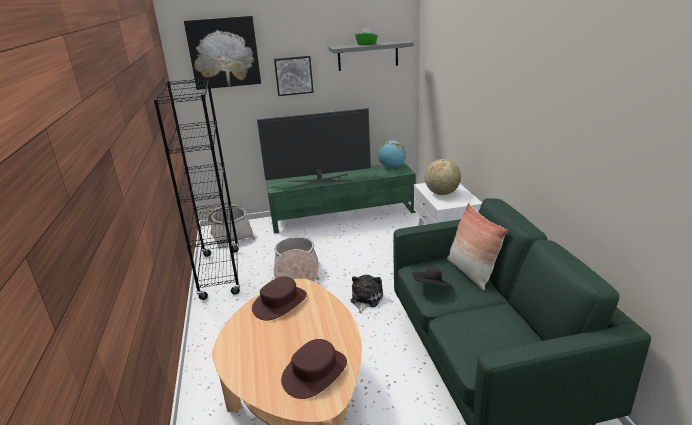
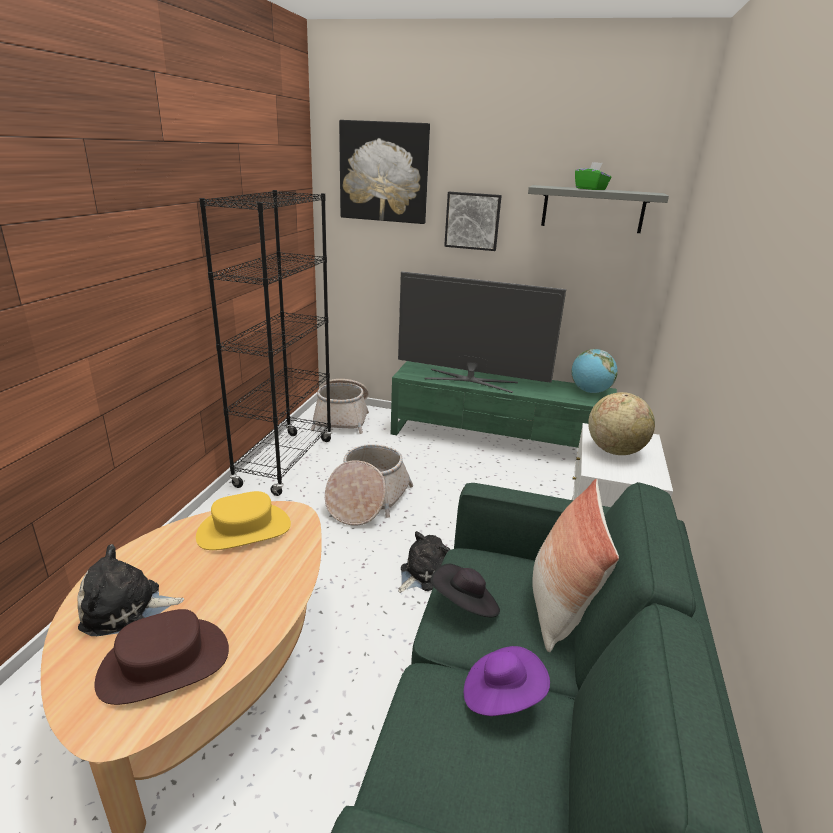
camera: 25 degrees right, 0 degrees up
(262, 362) = (126, 608): none -> plush toy
(280, 303) = (244, 530): brown hat -> yellow hat
(479, 313) = (501, 695): none -> purple hat

